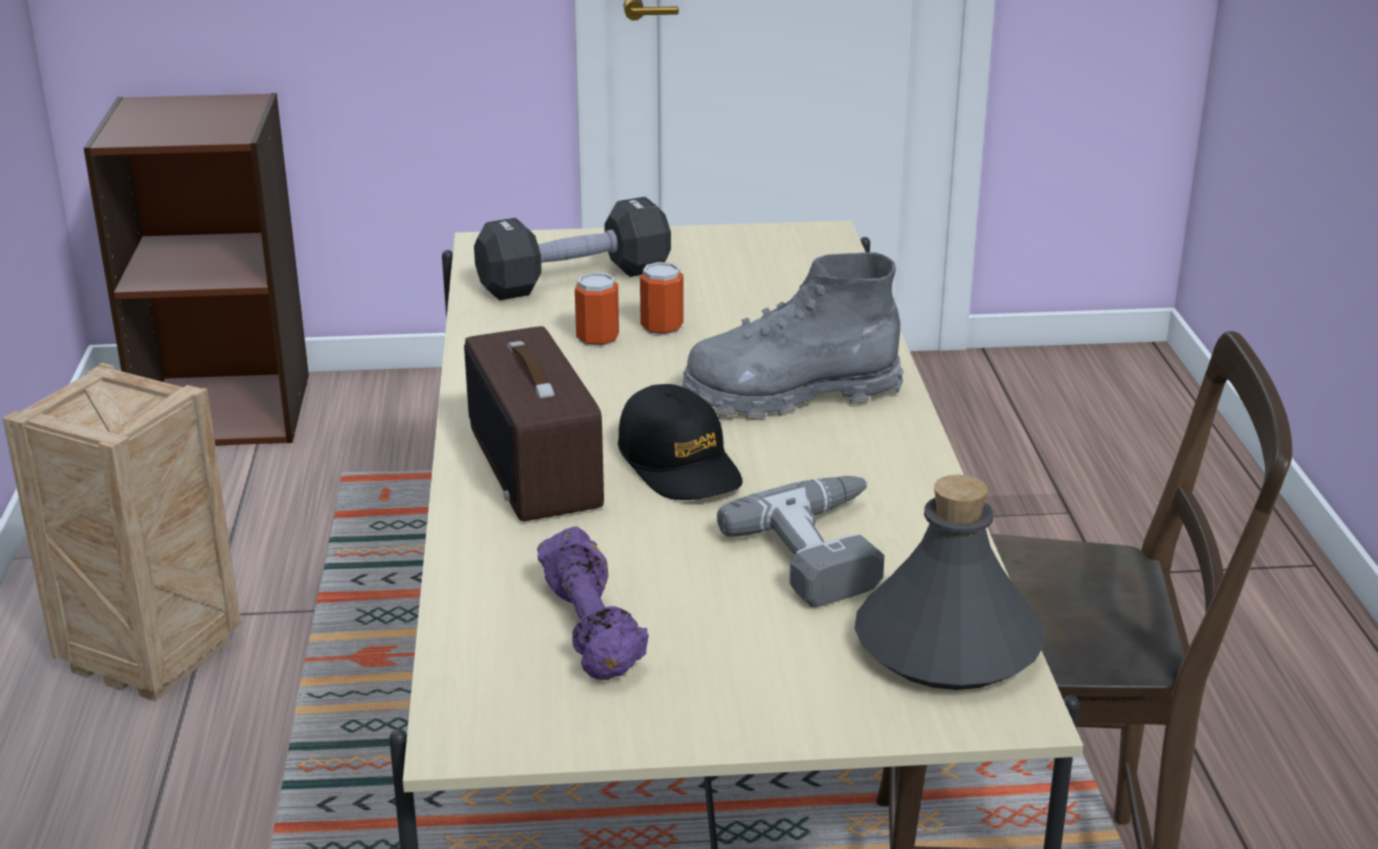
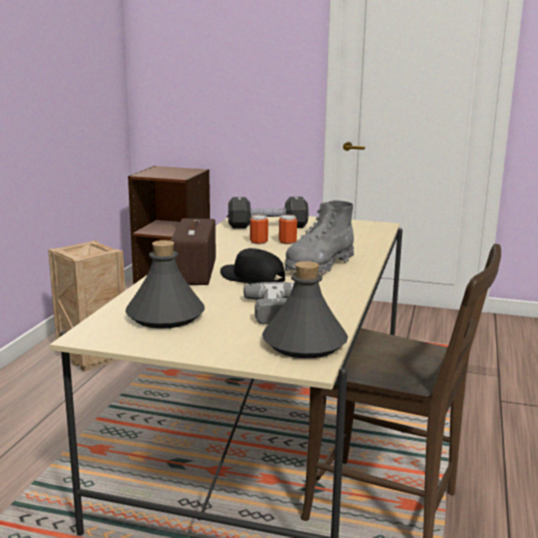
camera: 20 degrees right, 10 degrees down
(593, 630) = (166, 316): purple dumbbell -> grey bottle
(680, 464) = (252, 278): black cap -> black cap turned 135 degrees clockwise
(790, 394) = (319, 265): grey boot -> grey boot turned 60 degrees counterclockwise

